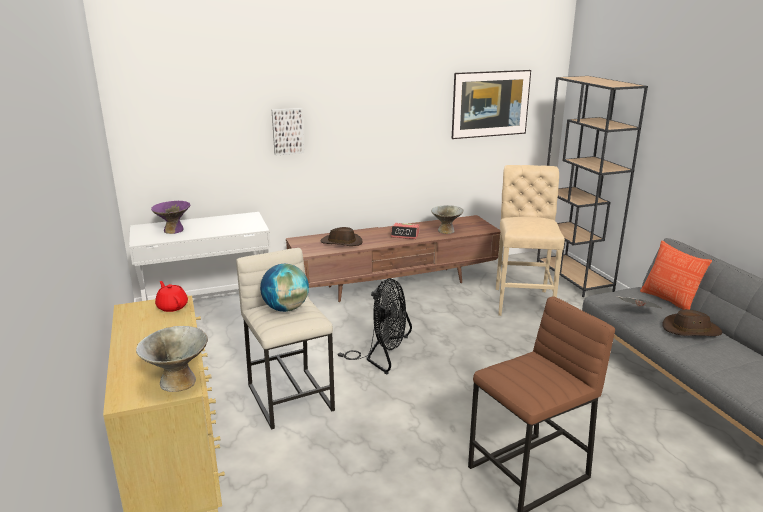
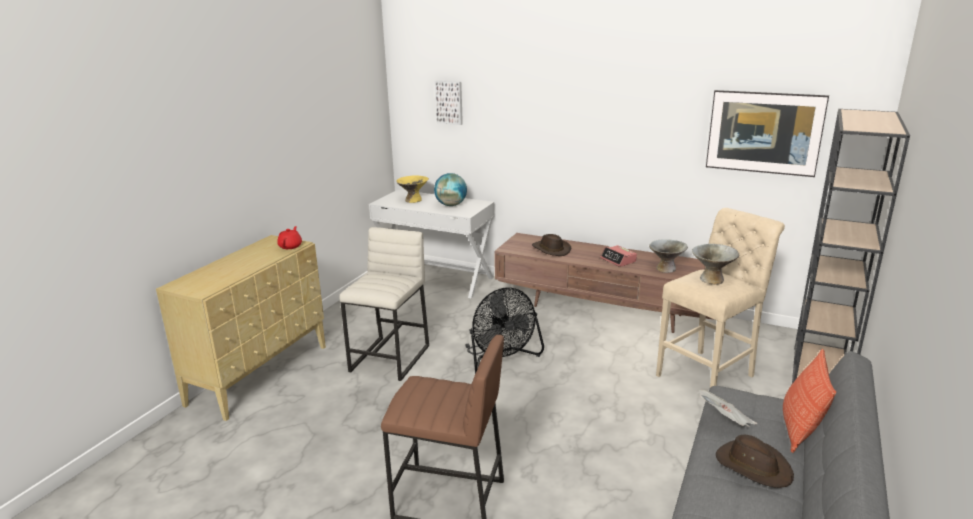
camera: 45 degrees right, 0 degrees up
(174, 230) = (413, 200): purple bowl -> yellow bowl
(178, 381) = (208, 287): grey bowl -> grey bowl (712, 279)
(286, 308) = (383, 278): globe -> globe (451, 205)
(287, 131) = (526, 131): picture -> picture (449, 102)

